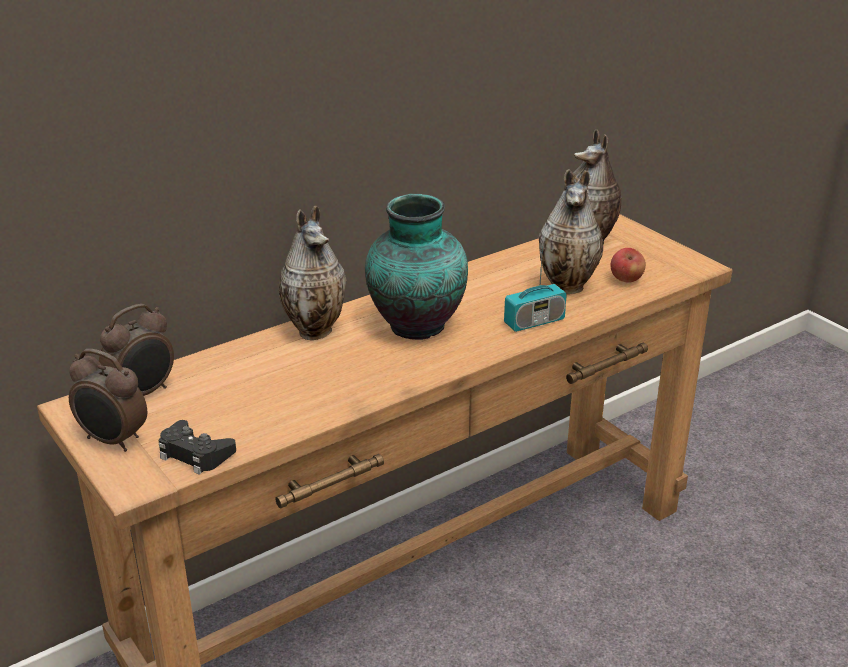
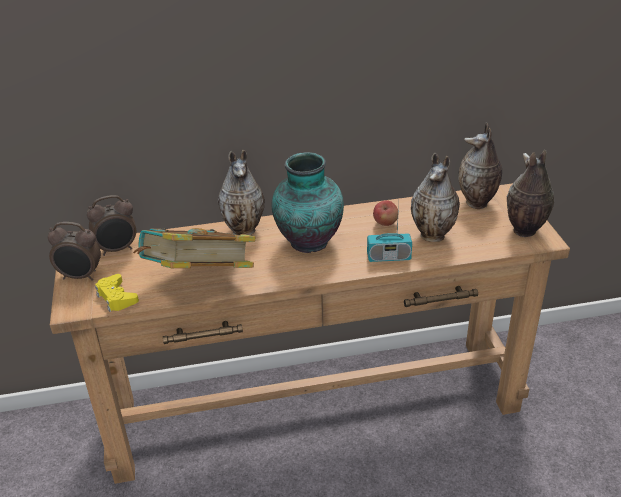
camera: 25 degrees right, 5 degrees up
(113, 441) = (80, 277): alarm clock -> alarm clock turned 45 degrees counterclockwise
(195, 454) = (116, 297): black game controller -> yellow game controller
(301, 404) = (198, 280): none -> book
(626, 280) = (480, 239): apple -> apple (385, 223)
(668, 261) = (524, 231): none -> vase

